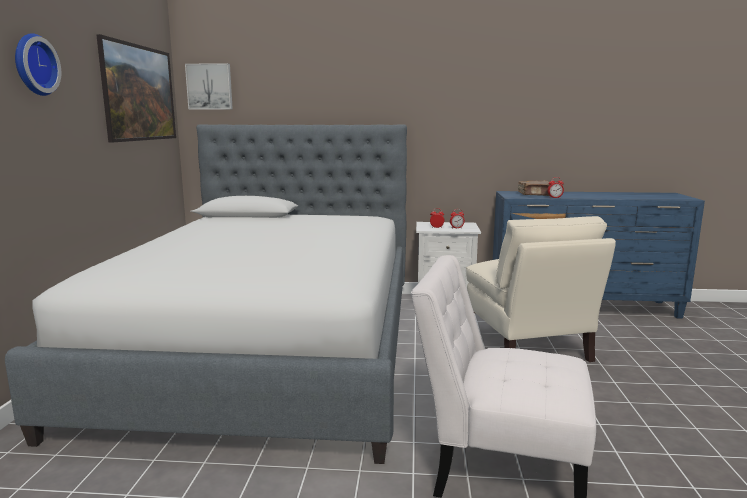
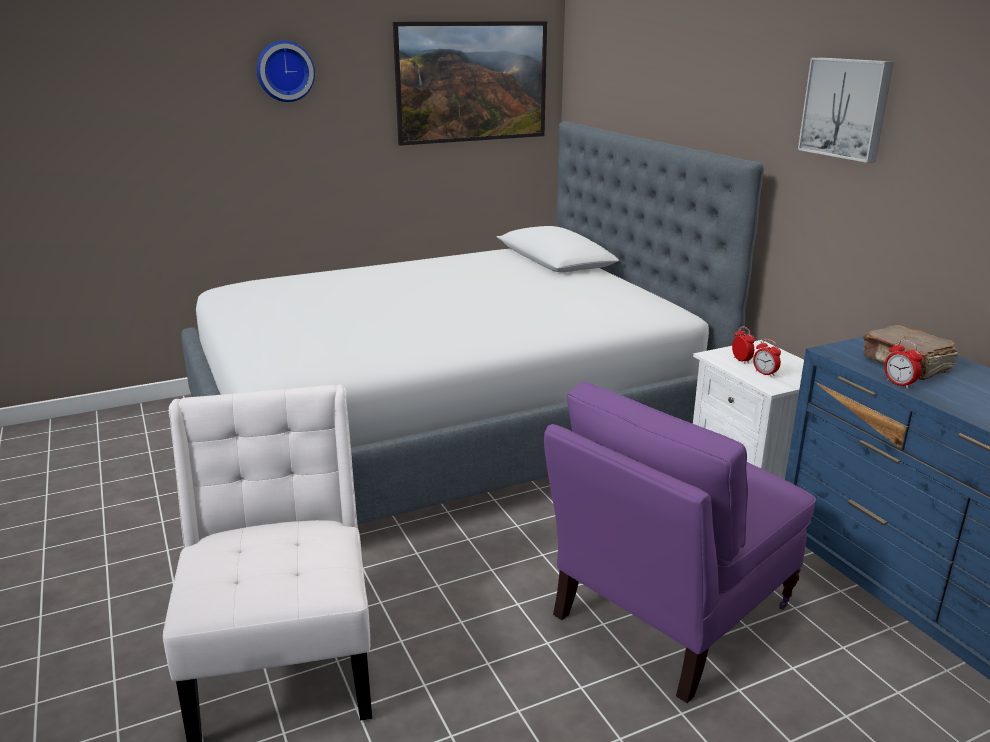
camera: 60 degrees right, 10 degrees up
(210, 87) = (586, 68): picture -> picture (846, 108)
(526, 346) = (668, 613): beige armchair -> purple armchair

